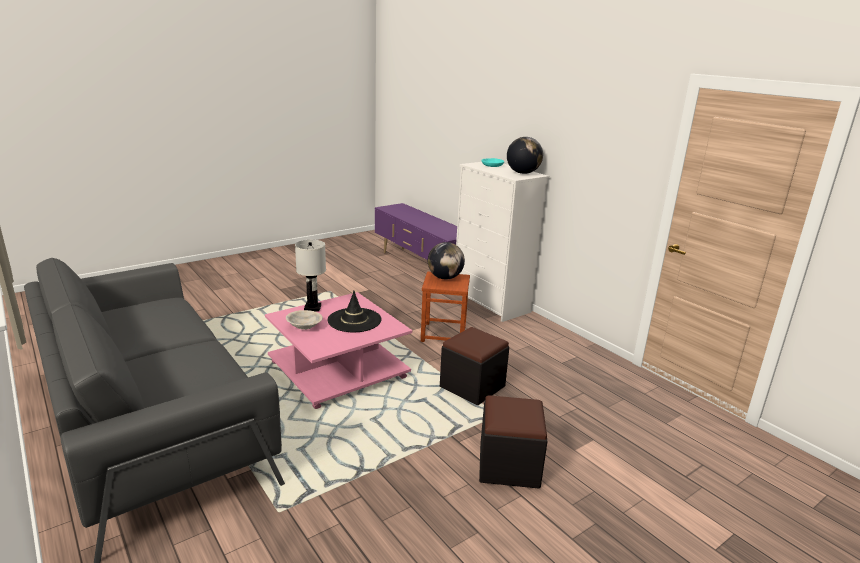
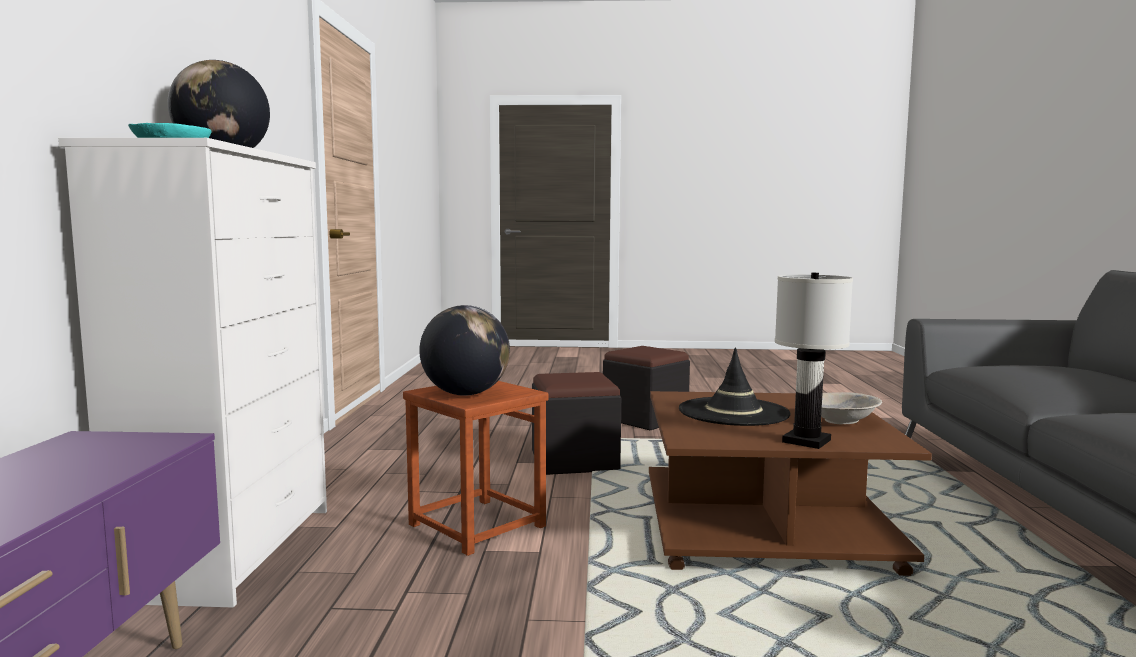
camera: 140 degrees left, 15 degrees down
(336, 370) = (767, 528): pink coffee table -> brown coffee table

